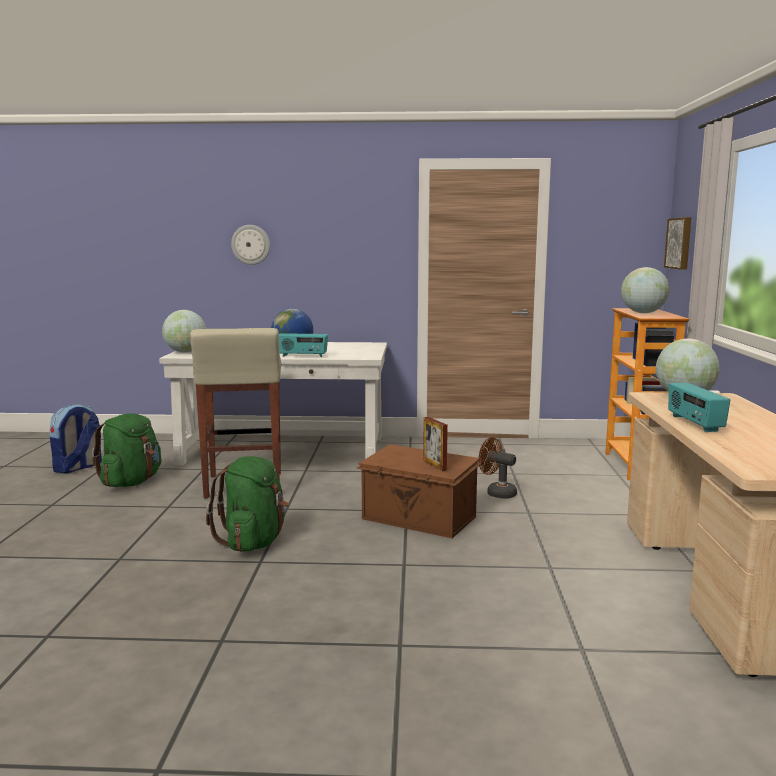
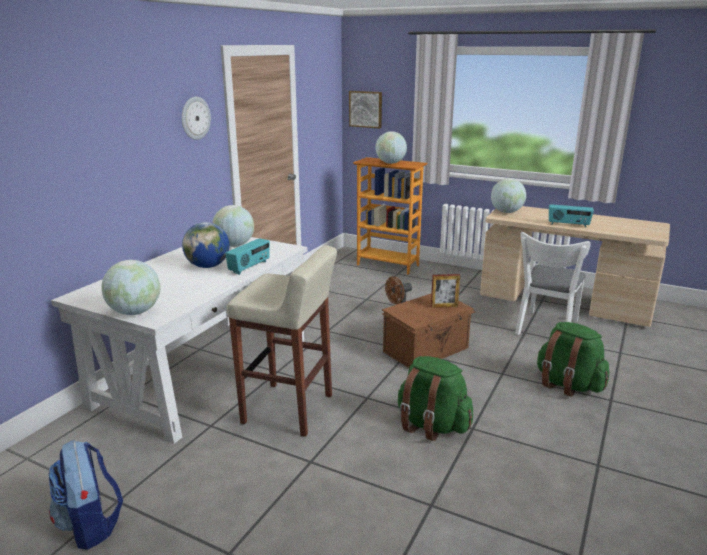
camera: 65 degrees left, 10 degrees up
(131, 482) = (206, 481): green backpack -> green backpack (568, 385)
(251, 244) = (92, 158): wall clock -> wall clock (195, 118)
(353, 348) = (234, 245): none -> globe
(583, 582) = (546, 329): none -> white chair

